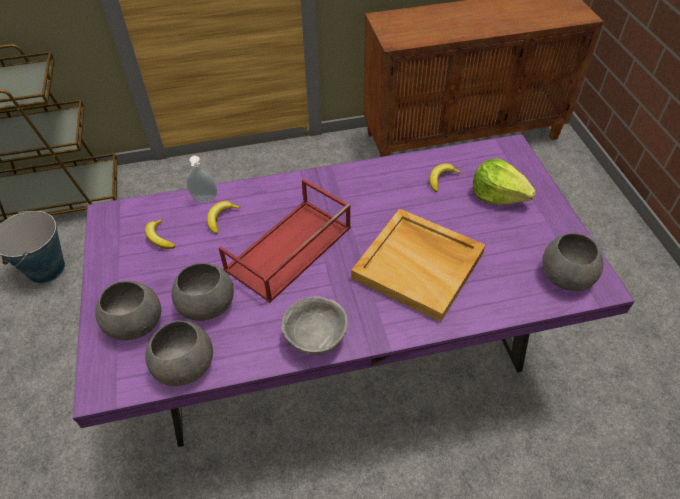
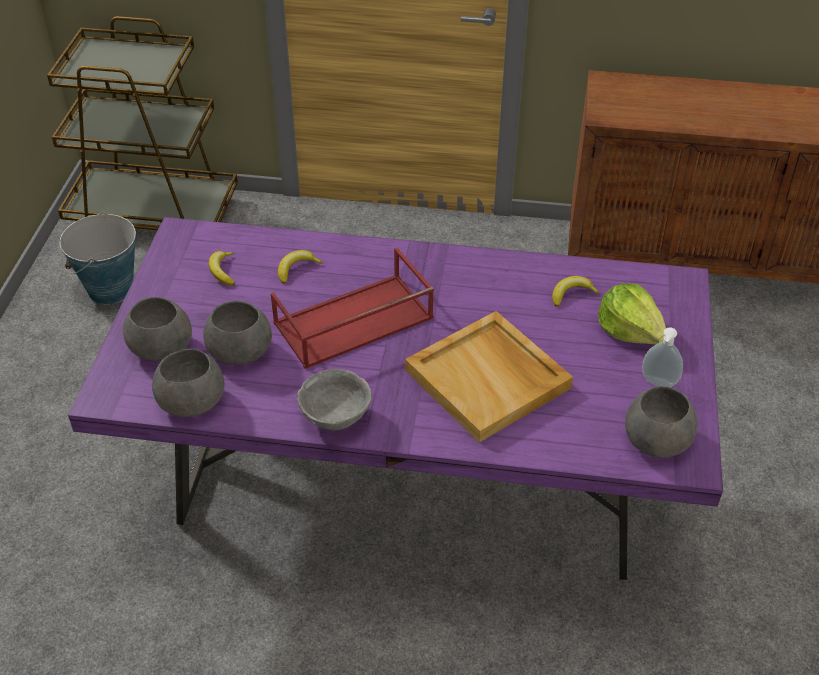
camera: 20 degrees right, 5 degrees down
(204, 199) = (288, 244): soap dispenser -> soap dispenser (658, 383)

